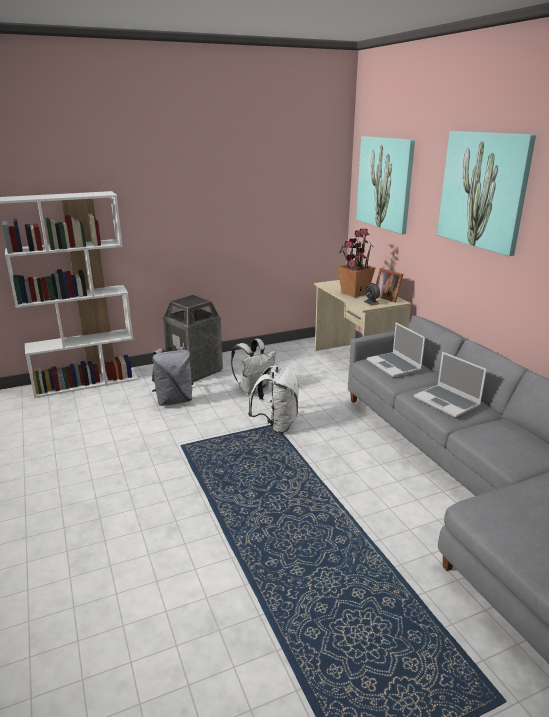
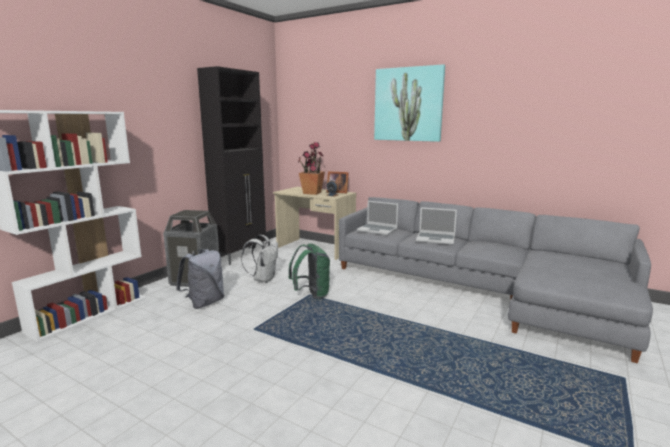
camera: 35 degrees left, 10 degrees down
(267, 351) = (241, 255): none -> black cabinet
(276, 425) = (311, 295): white backpack -> green backpack
(385, 183) = (316, 113): picture -> none

